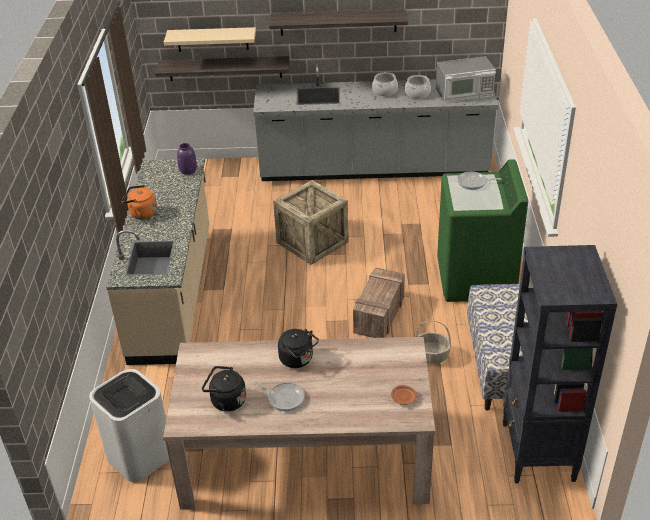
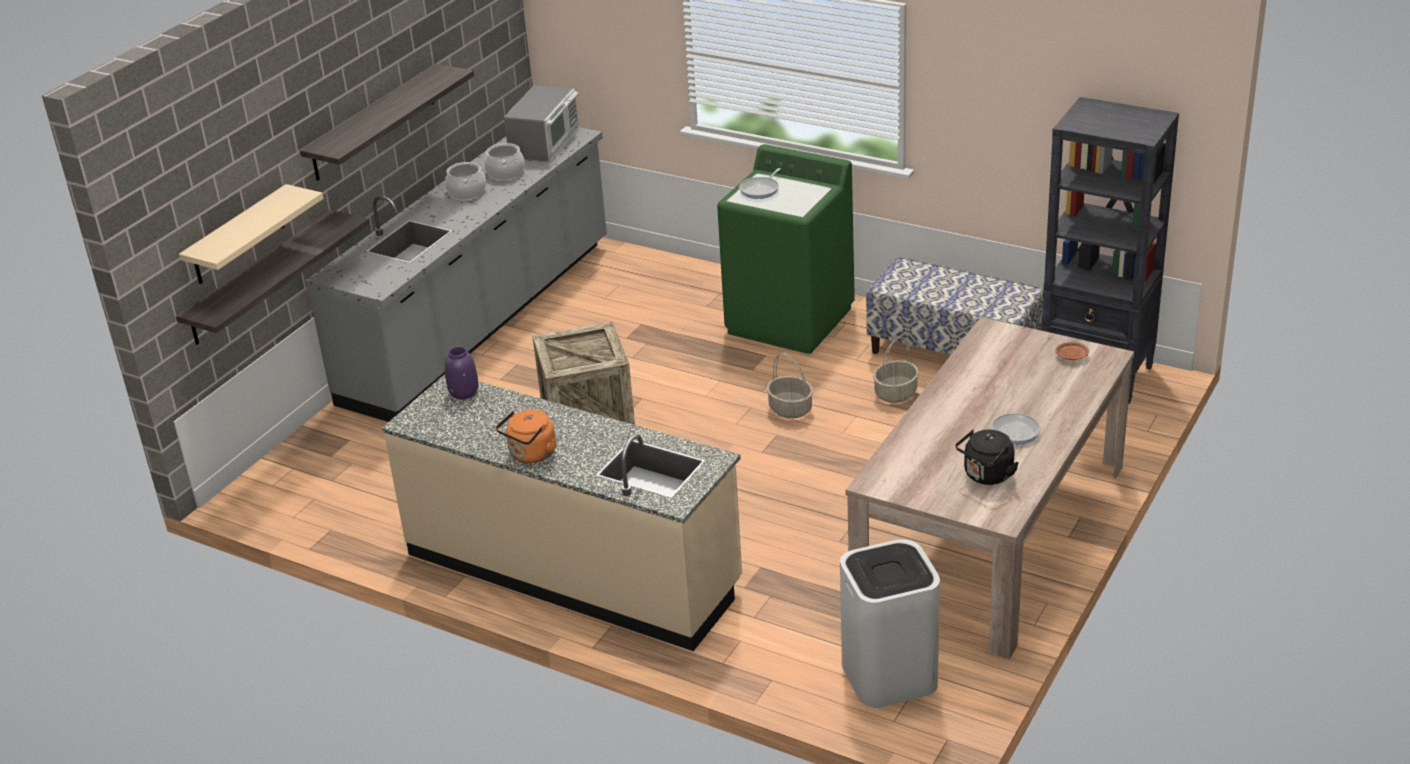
camera: 60 degrees left, 5 degrees down
(298, 360) = (953, 408): black kettle -> none
(379, 316) = (791, 409): crate -> basket

